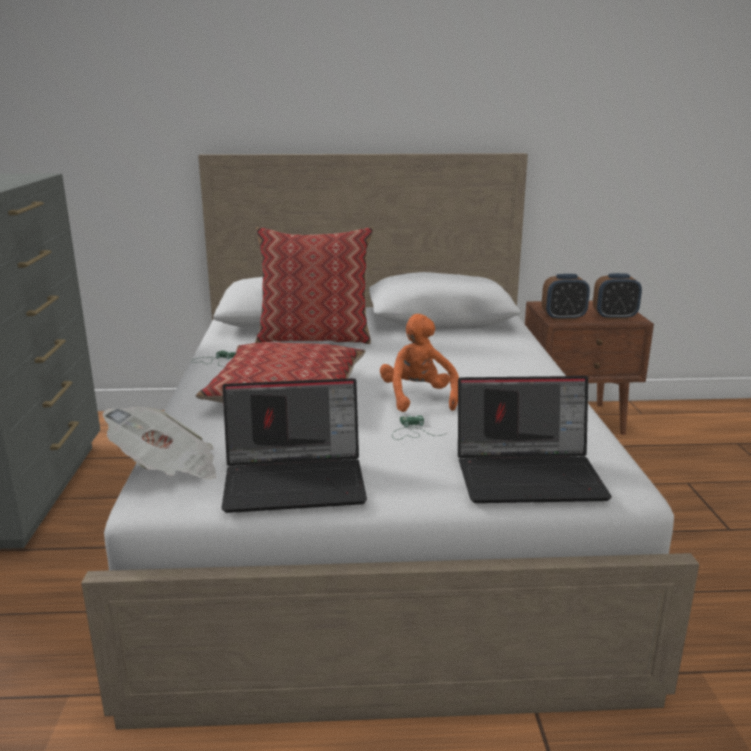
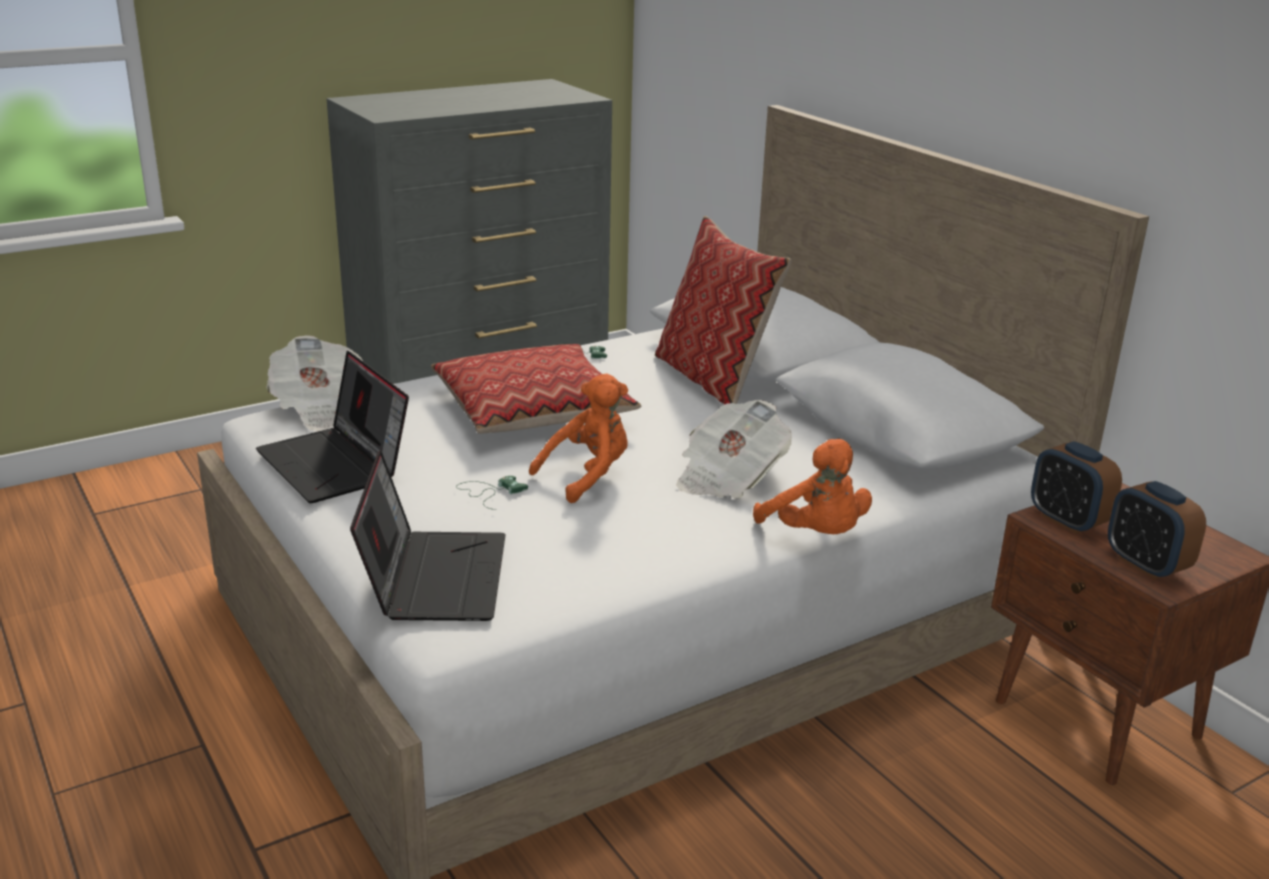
camera: 60 degrees right, 5 degrees up
(459, 364) = (728, 477): none -> newspaper
(530, 475) = (434, 576): laptop -> laptop turned 150 degrees counterclockwise
(548, 361) = (816, 534): none -> orange plush toy

